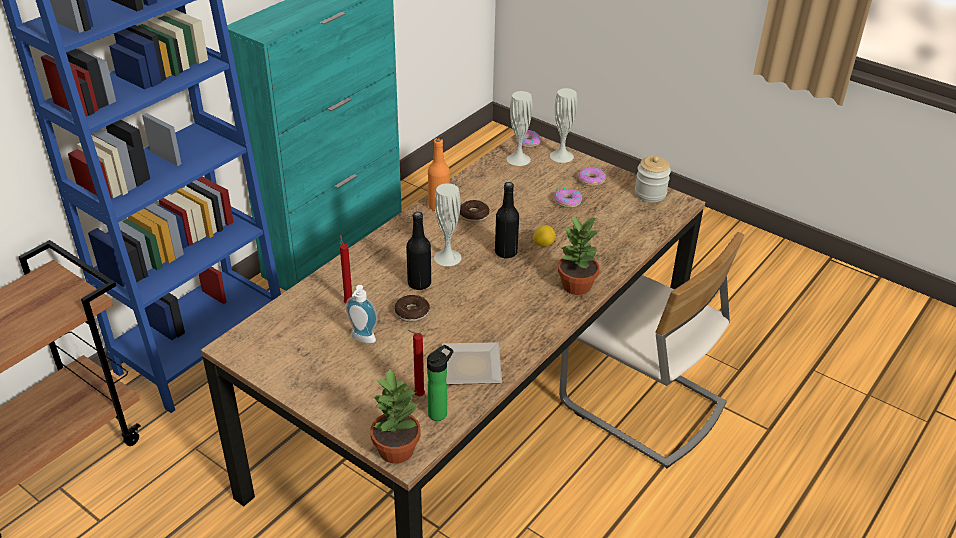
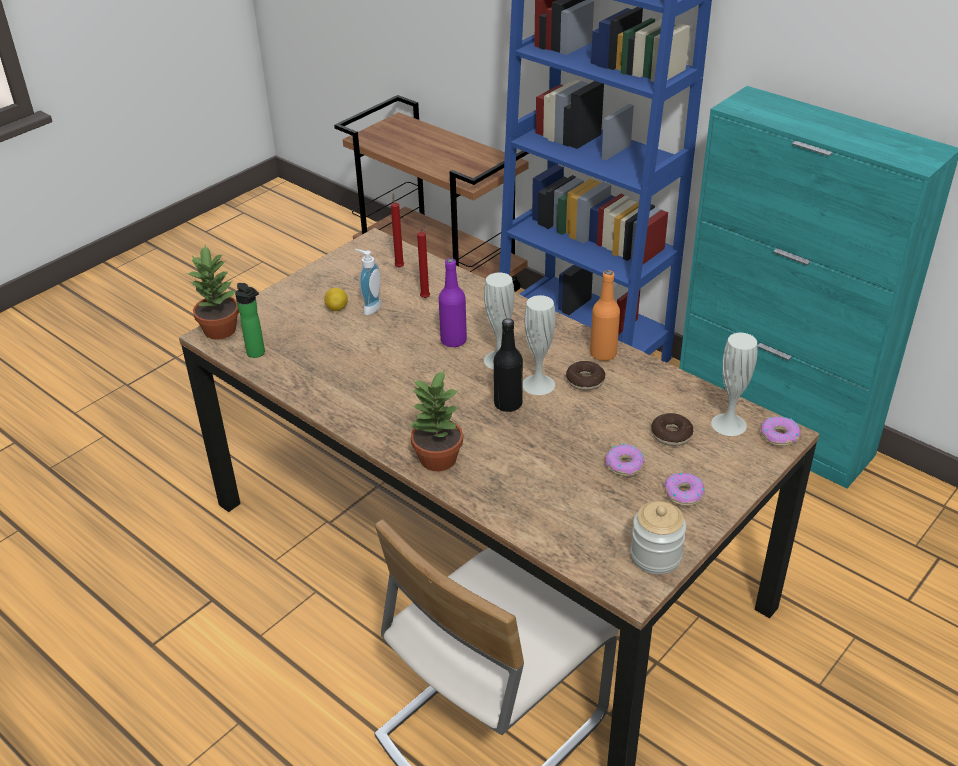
camera: 95 degrees right, 0 degrees up
(412, 313) = (405, 336): donut -> donut (671, 435)
(417, 395) = (283, 341): red candle -> red candle (399, 266)
(419, 283) = (453, 340): black bottle -> purple bottle
(473, 368) = (312, 375): plate -> none
(543, 244) = (525, 436): lemon -> lemon (337, 309)
(561, 156) = (747, 468): white vase -> white vase (538, 384)

